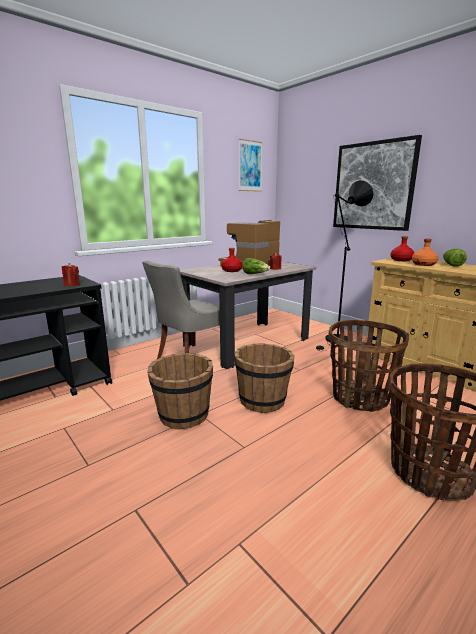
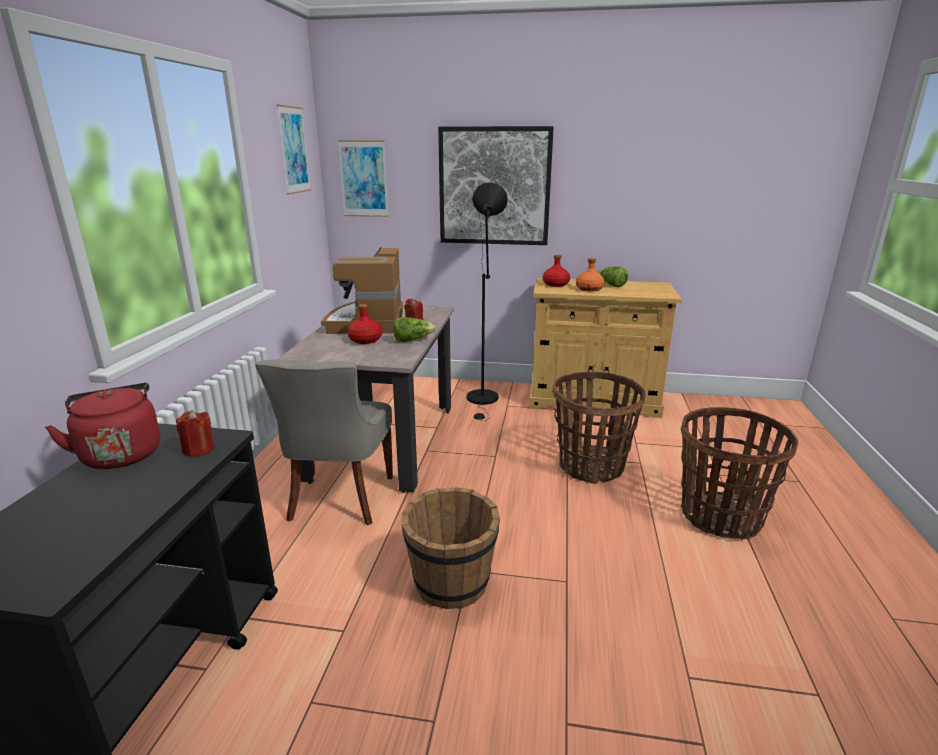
camera: 40 degrees left, 5 degrees up
(51, 280) = (121, 453): none -> red kettle
(263, 400) = (510, 515): brown bucket -> none
(296, 185) = (364, 179): none -> picture

